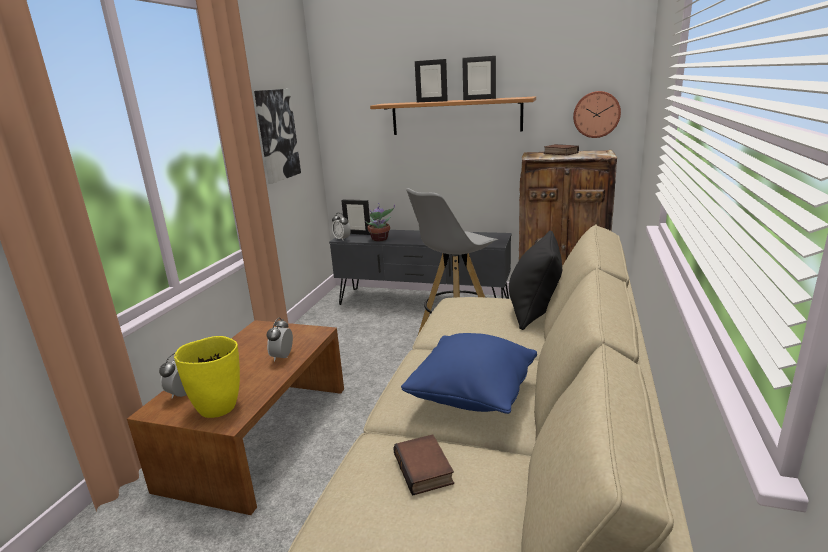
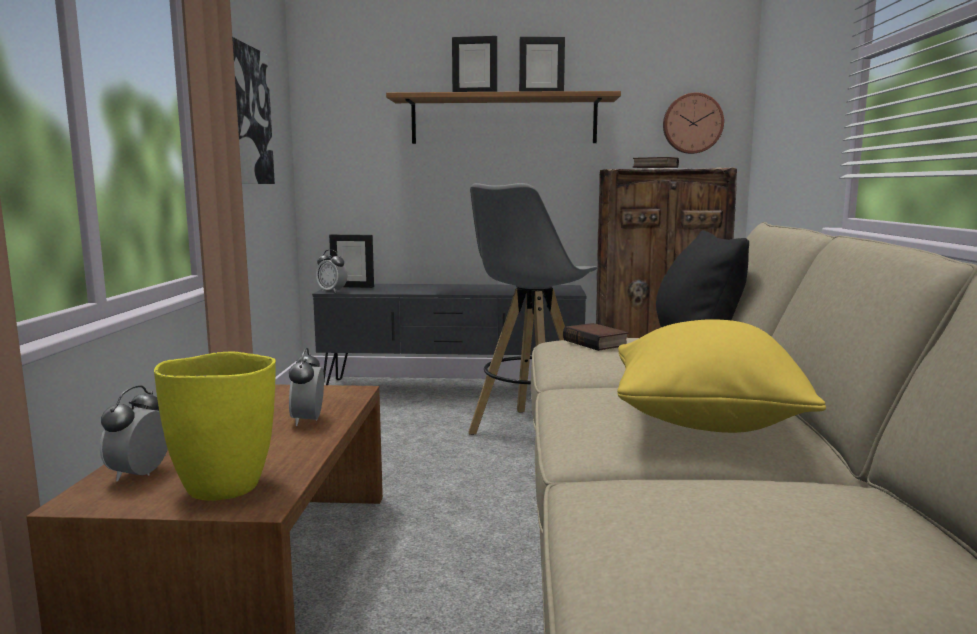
camera: 15 degrees left, 10 degrees down
(380, 239) = (393, 291): potted plant -> none
(425, 469) = (729, 503): book -> book (597, 343)
(472, 396) = (704, 423): blue pillow -> yellow pillow

